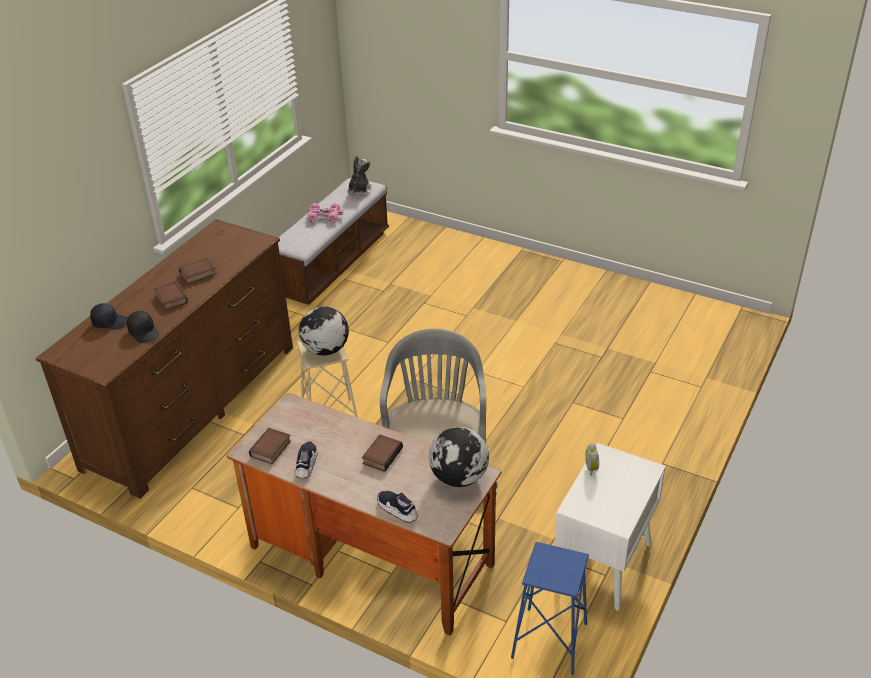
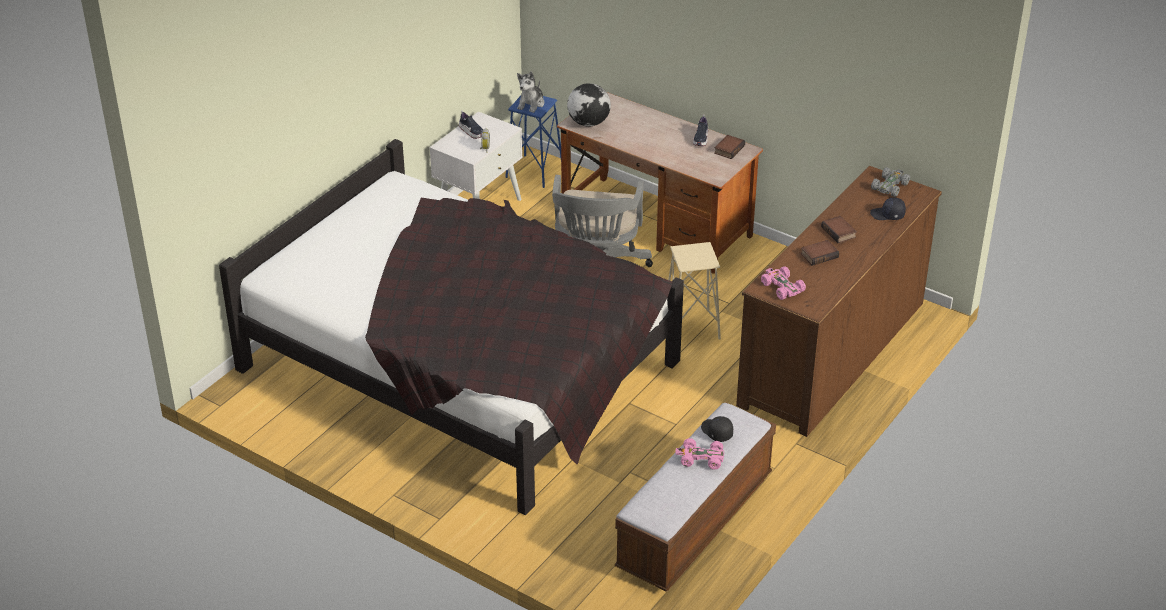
camera: 175 degrees left, 0 degrees up
(92, 357) = (890, 186): none -> grey toy car
(144, 332) = (852, 203): black cap -> black cap (716, 432)
(241, 243) = (782, 287): none -> pink toy car
(325, 350) = (692, 255): globe -> none
(359, 191) = (654, 500): plush toy -> plush toy (531, 104)
(381, 455) = (644, 139): book -> none
(397, 510) = (635, 109): shoe -> shoe (471, 132)
(547, 361) = (462, 365): none -> black bed

